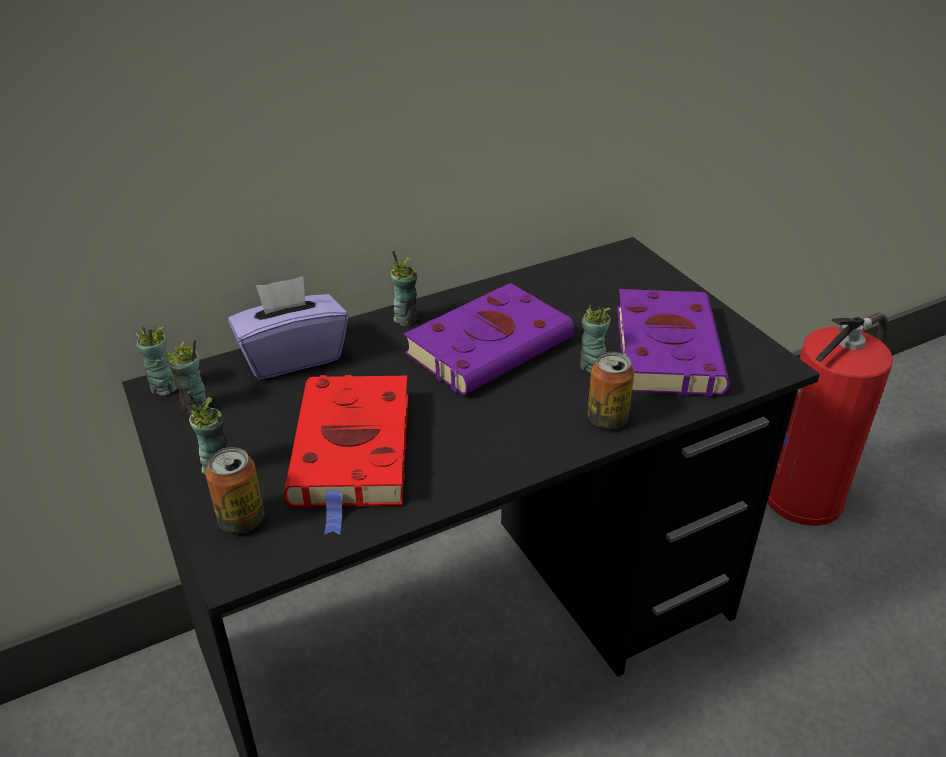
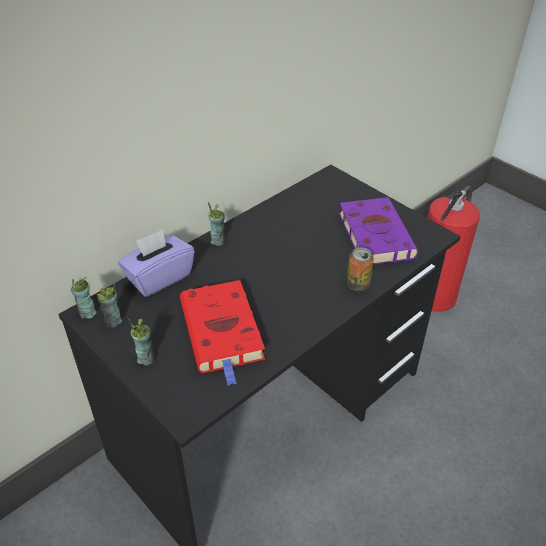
camera: 15 degrees left, 5 degrees up
(241, 520) = (175, 387): can -> none
(492, 345) = (276, 249): purple book -> none
(591, 366) = (337, 253): cup -> none

